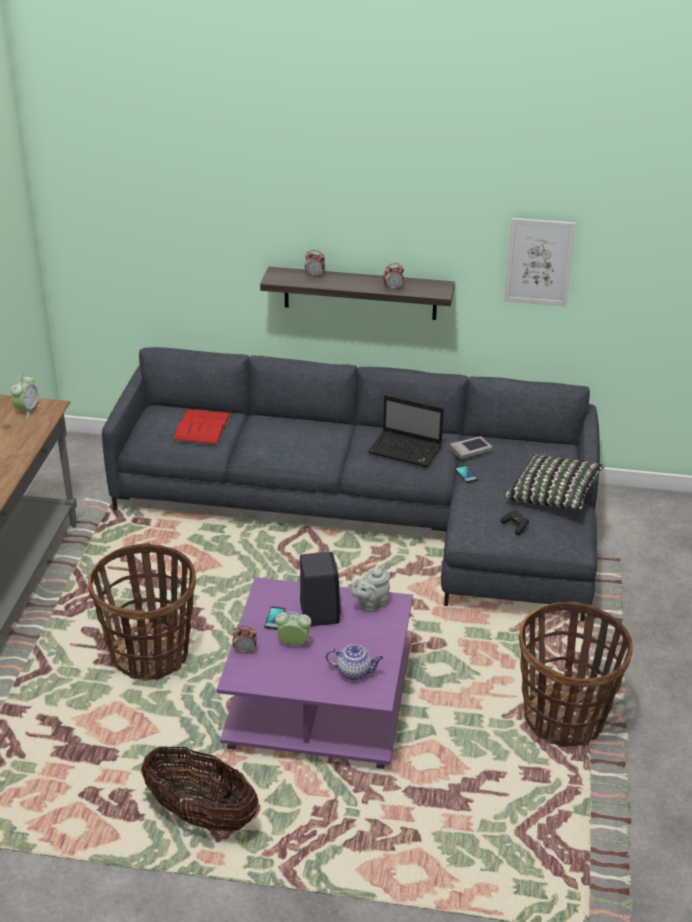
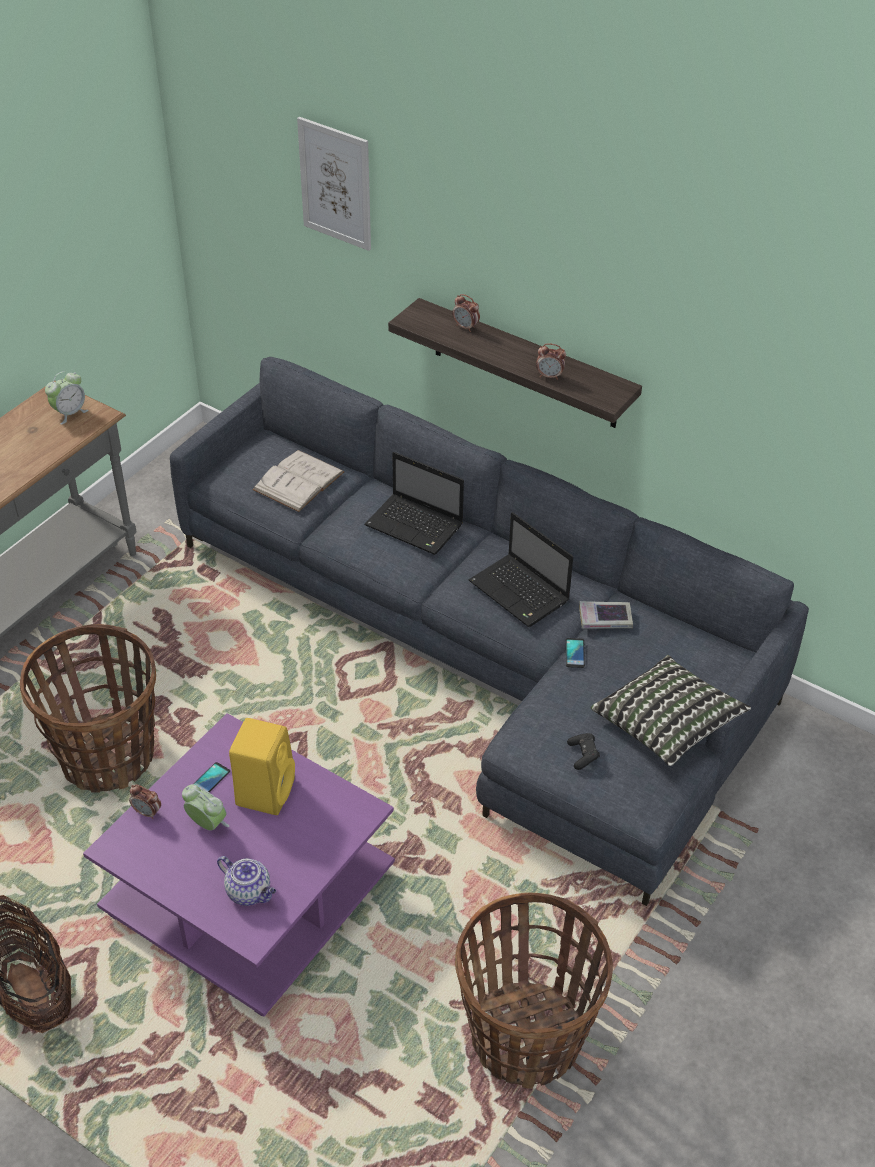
camera: 25 degrees right, 10 degrees up
(202, 427) = (298, 481): red book -> white book
(306, 432) = (416, 526): none -> laptop
(319, 612) = (265, 790): black speaker -> yellow speaker
(371, 604) = (333, 802): grey teapot -> none
(539, 262) = (754, 394): picture -> picture (335, 184)

